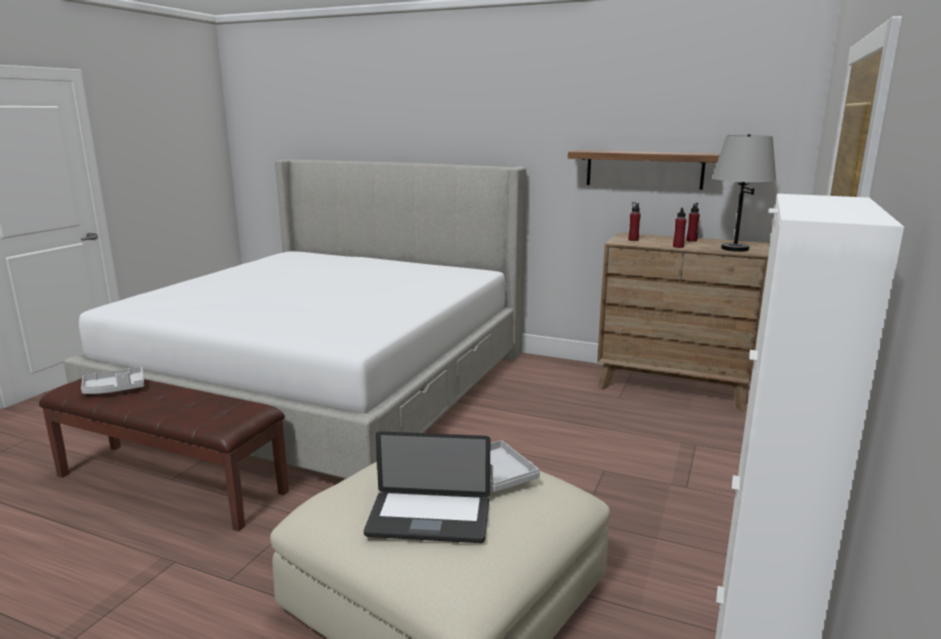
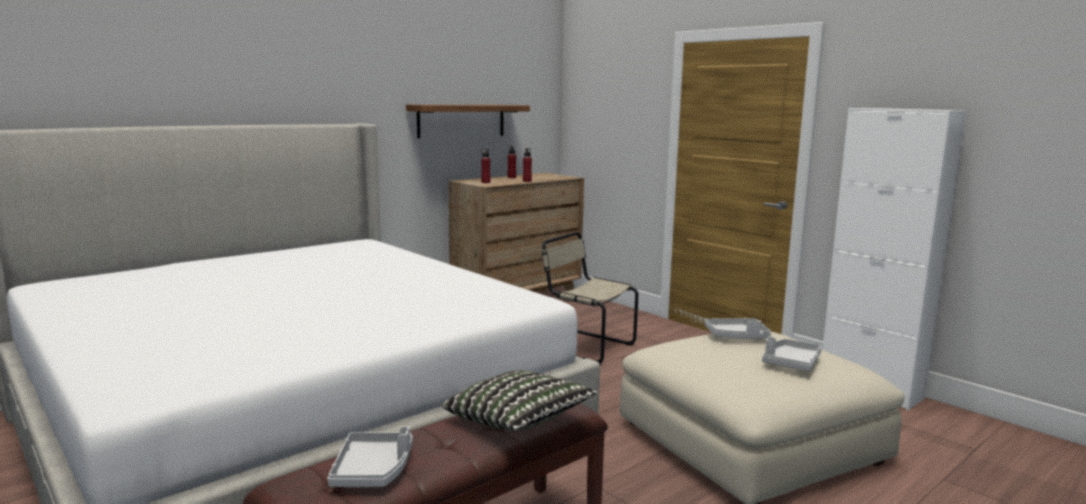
camera: 65 degrees left, 5 degrees down
(195, 411) = (518, 422): none -> pillow
(429, 519) = (791, 363): laptop -> grey tray
(605, 446) = (584, 347): none -> beige chair
(734, 248) = (553, 177): grey table lamp -> none

